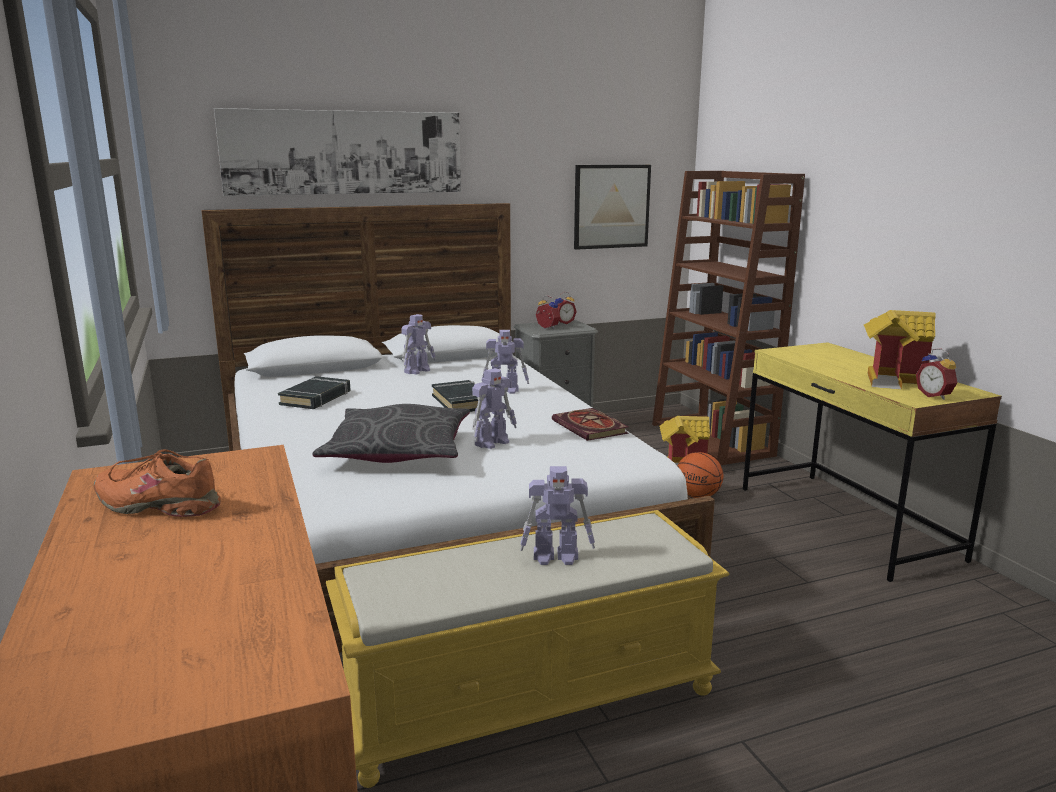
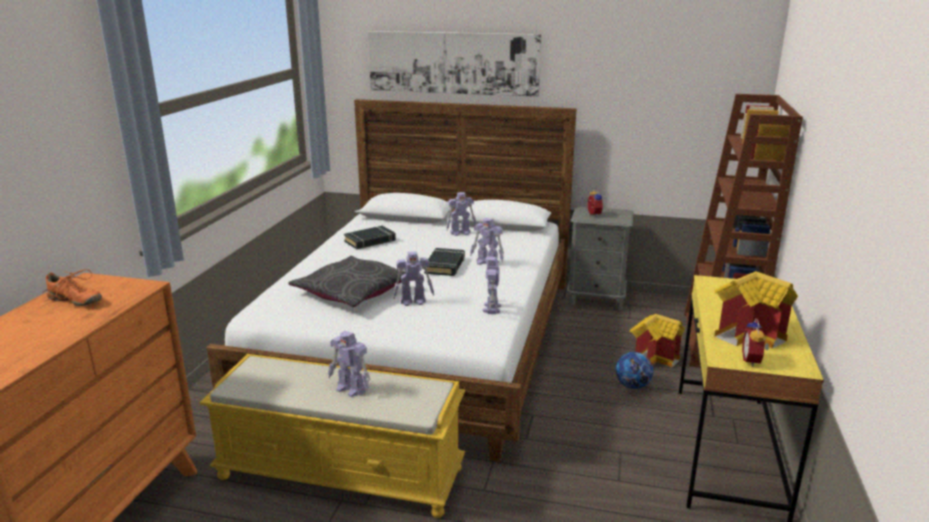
camera: 35 degrees right, 5 degrees up
(159, 505) = (75, 301): orange shoe -> orange shoe turned 150 degrees clockwise
(563, 323) = (614, 212): alarm clock -> none
(591, 428) = (491, 308): book -> toy robot
(611, 206) = (678, 116): picture -> none
(698, 496) = (632, 386): basketball -> football

